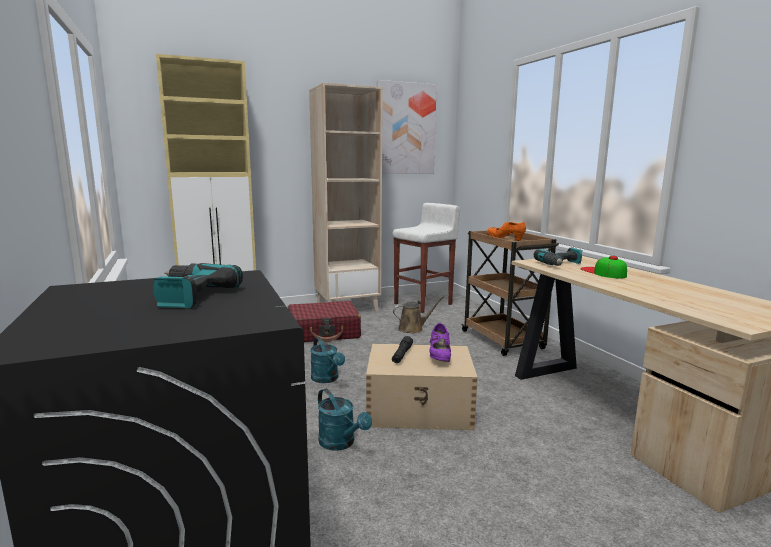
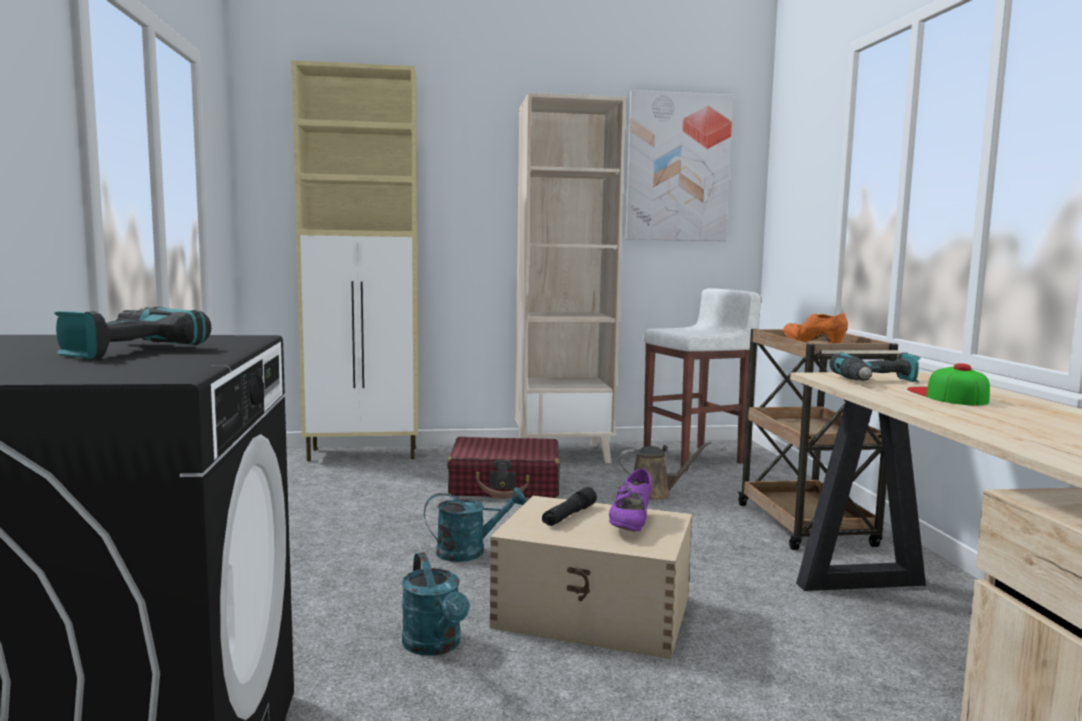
camera: 15 degrees right, 5 degrees down
(327, 379) = (470, 551): turquoise watering can -> turquoise watering can turned 90 degrees counterclockwise

